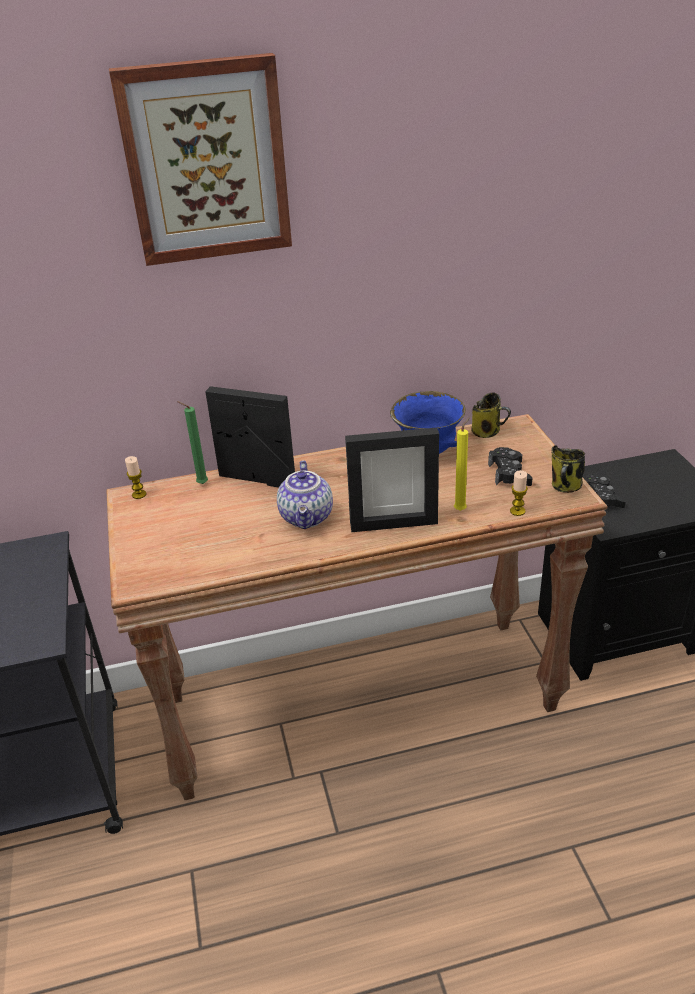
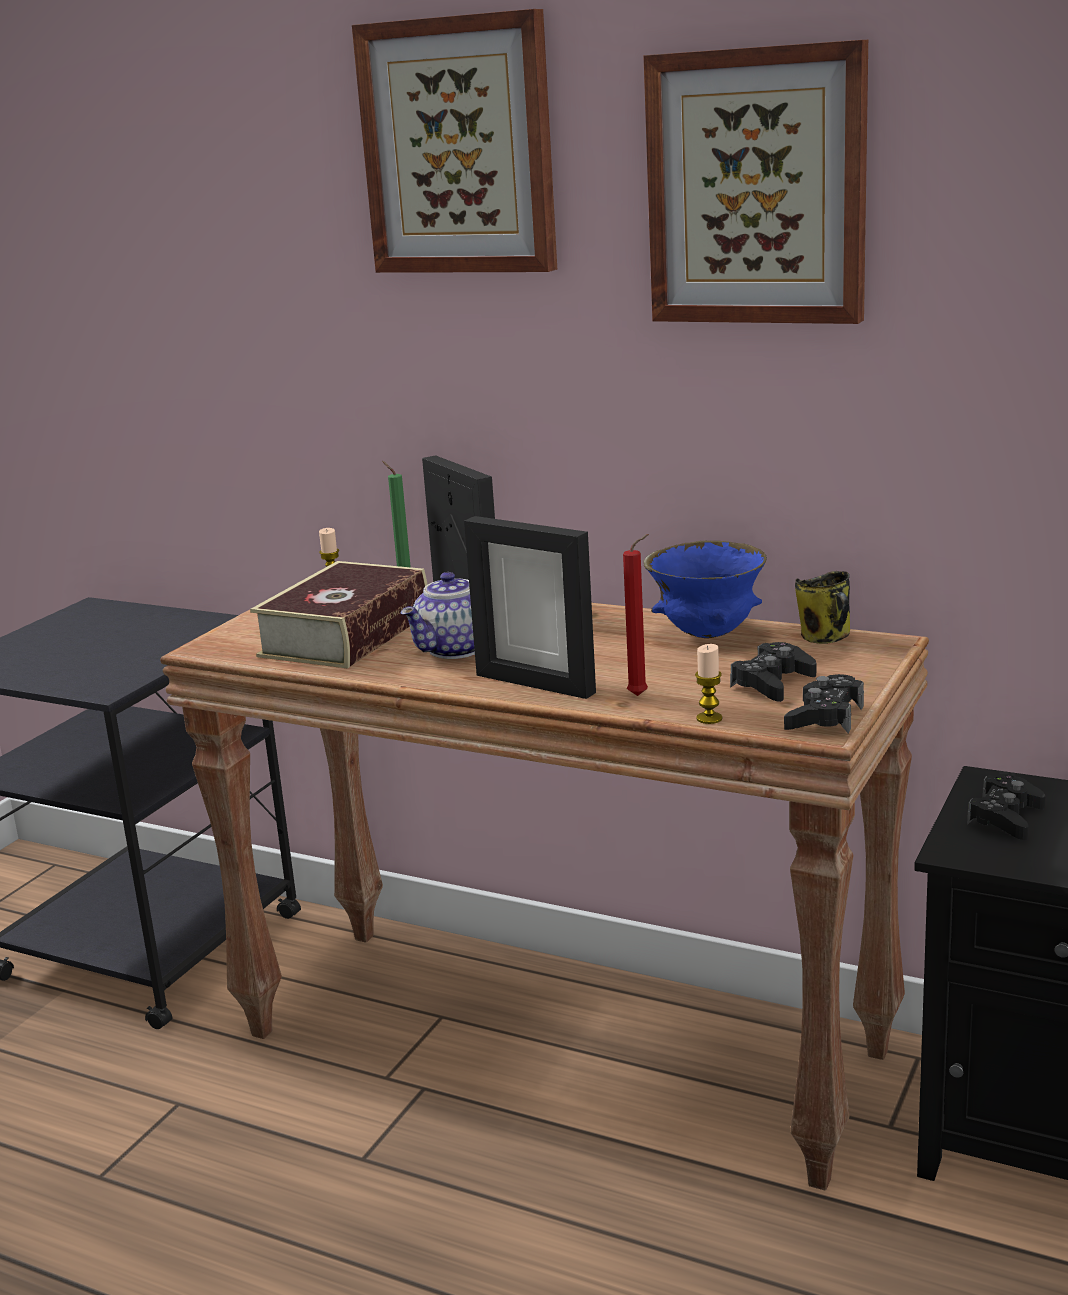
camera: 40 degrees right, 15 degrees down
(217, 533) = (346, 635): none -> book
(430, 170) = (757, 187): none -> picture
(461, 509) = (641, 695): yellow candle -> red candle
(565, 487) = (824, 717): mug -> black game controller

